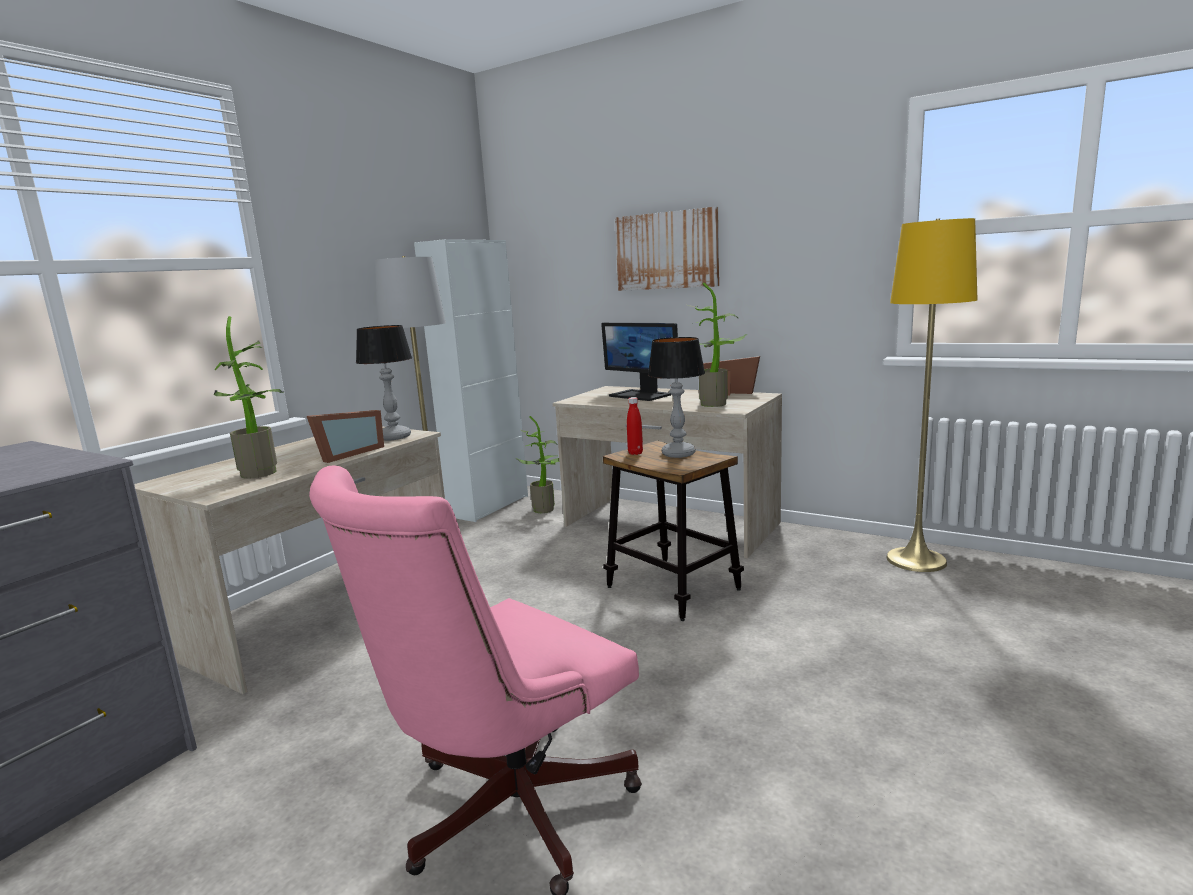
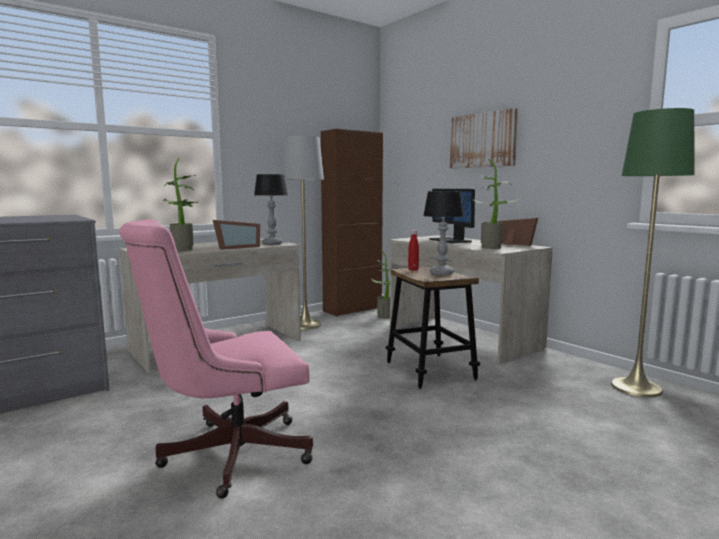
camera: 20 degrees right, 5 degrees down
(488, 506) = (352, 309): white cabinet -> brown cabinet
(916, 560) = (636, 387): yellow floor lamp -> green floor lamp

